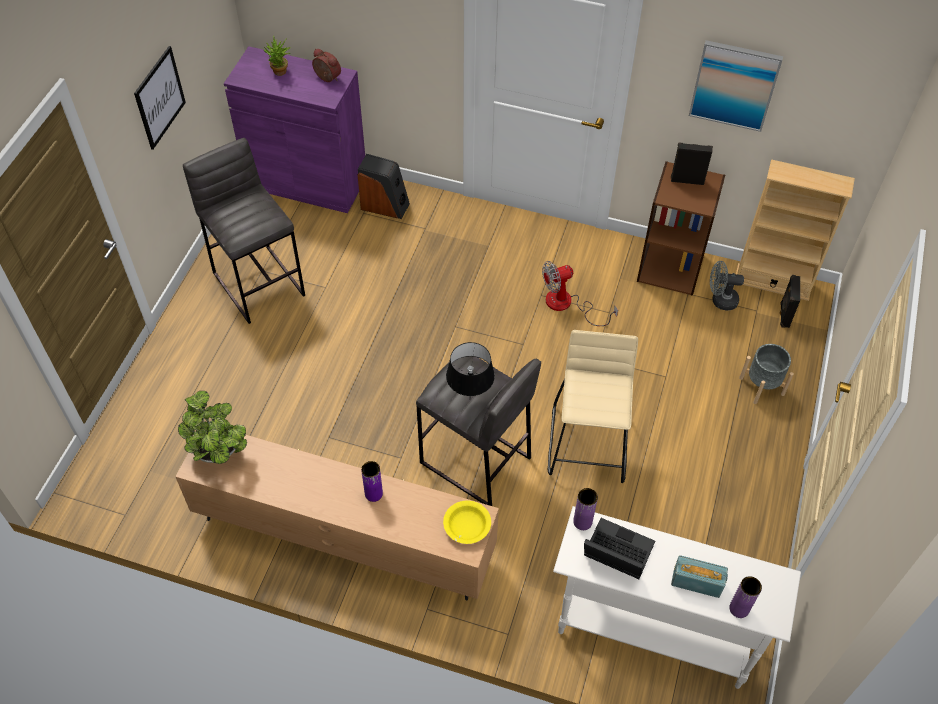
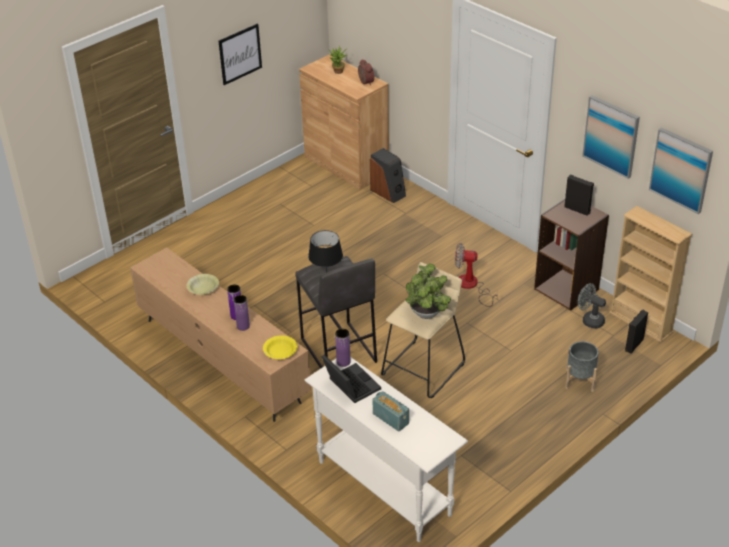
camera: 30 degrees right, 15 degrees down
(219, 454) = (163, 265): potted plant -> potted plant (426, 315)
(259, 283) = (273, 210): grey stool -> none
(300, 469) = (203, 288): none -> yellow bowl
(307, 182) = (346, 164): purple cabinet -> brown cabinet
(739, 608) = (407, 442): purple vase -> purple vase (243, 326)
(843, 109) = (681, 170): none -> picture

